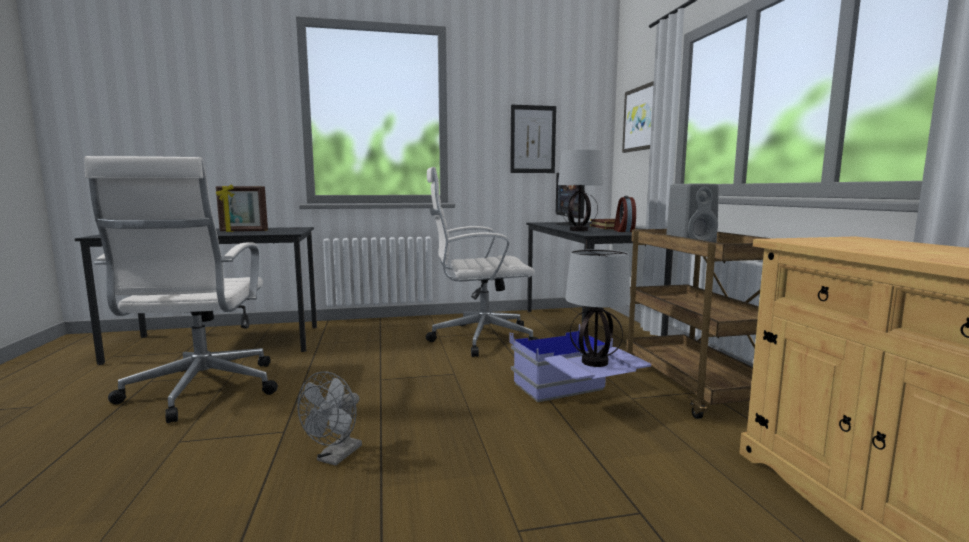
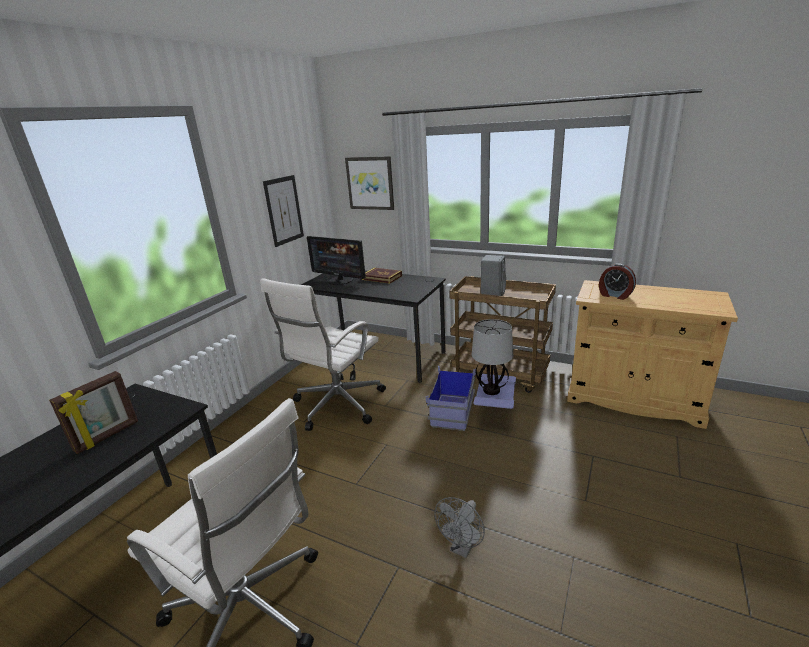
camera: 50 degrees left, 15 degrees up
(335, 457) = (462, 548): grey fan -> grey fan turned 60 degrees clockwise
(578, 230) = (384, 292): table lamp -> none
(623, 231) = (408, 283): alarm clock -> alarm clock (615, 295)

